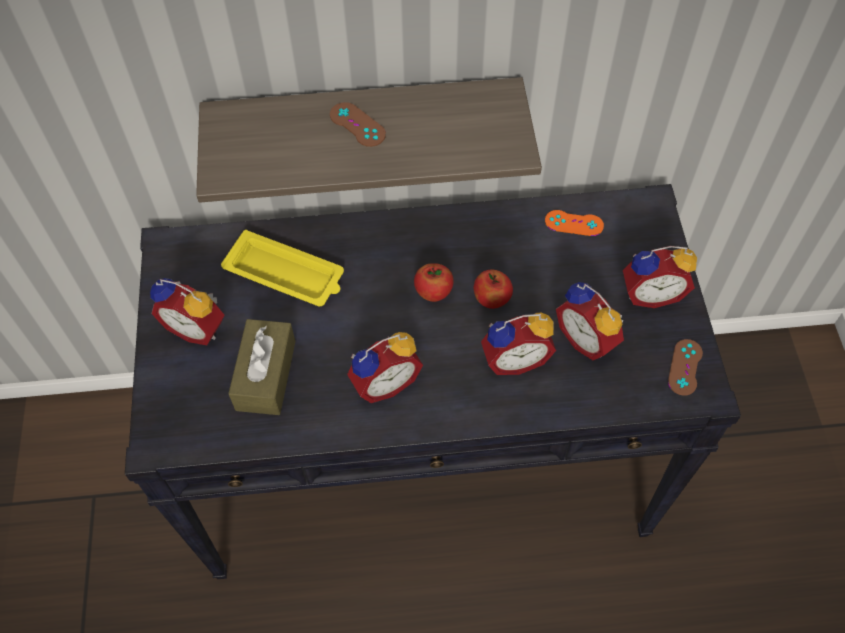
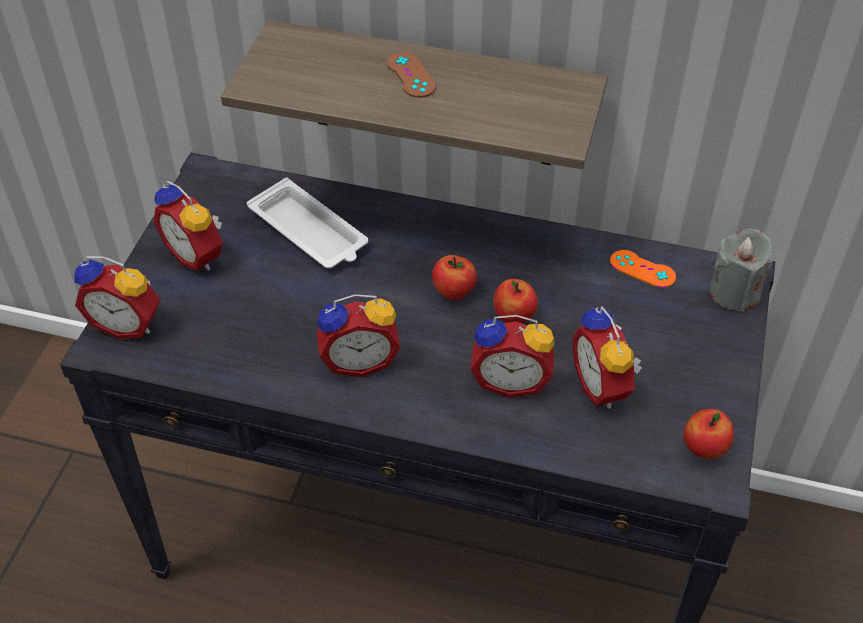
camera: 20 degrees right, 10 degrees down
(266, 375) = (242, 317): brown tissue box -> none
(286, 274) = (309, 232): yellow tray -> white tray
(650, 293) = (698, 362): alarm clock -> alarm clock (128, 323)
(652, 221) = (734, 292): none -> grey candle
(685, 367) = (704, 448): brown game controller -> apple

